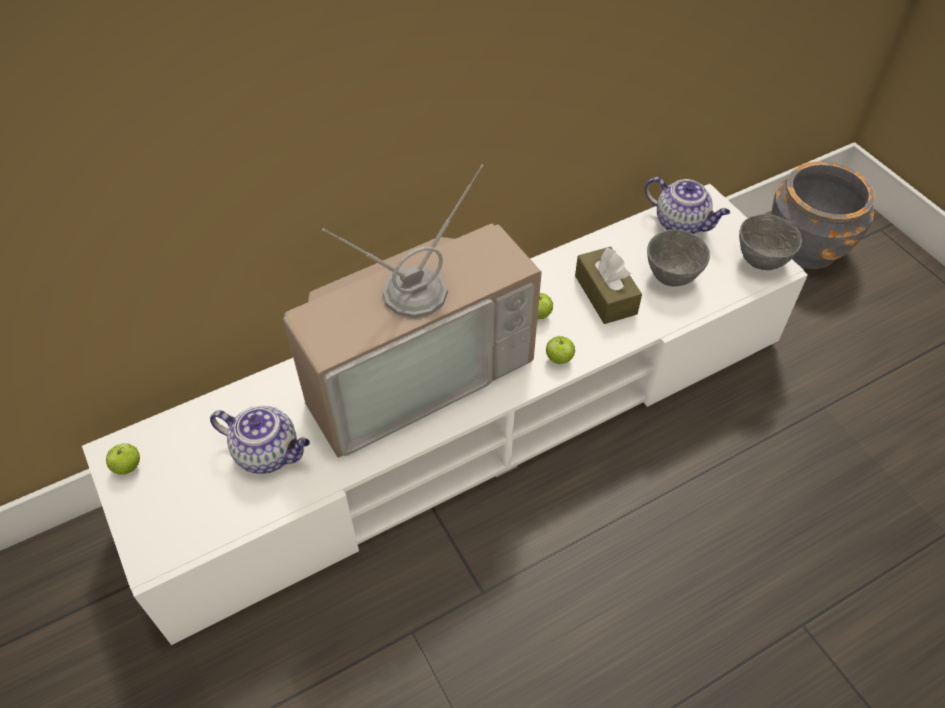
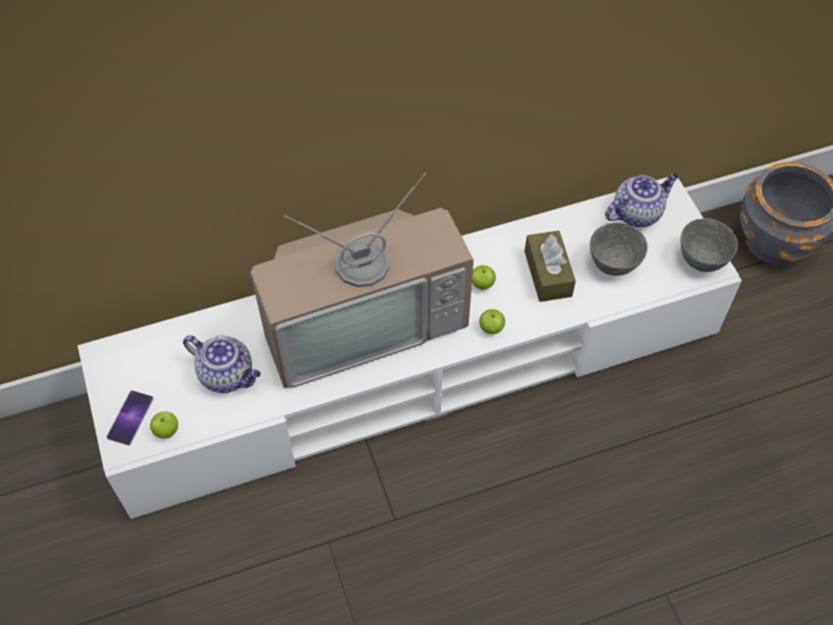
camera: 10 degrees right, 5 degrees up
(128, 467) = (112, 369): apple -> apple (166, 431)
(156, 520) = (130, 418): none -> phone
(681, 223) = (637, 213): teapot -> teapot turned 75 degrees counterclockwise

